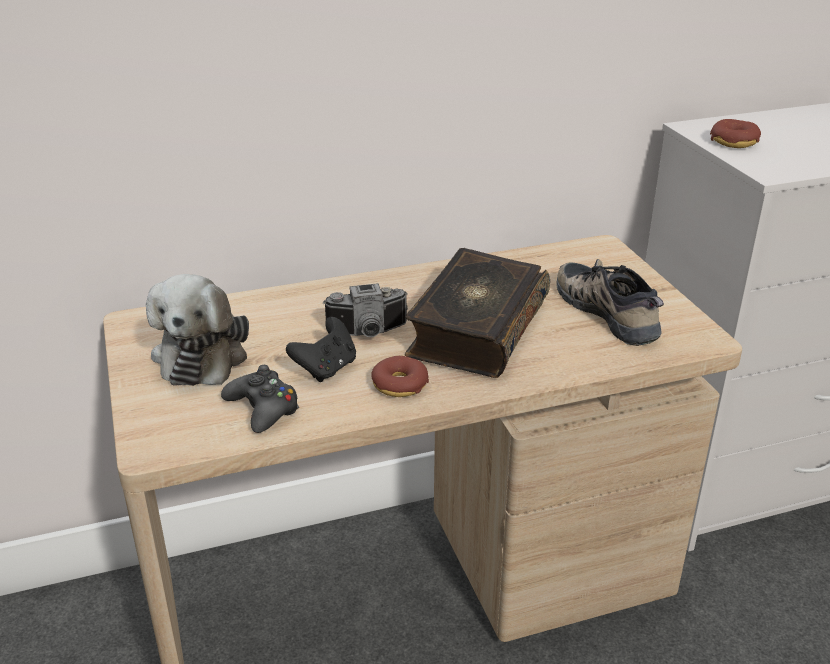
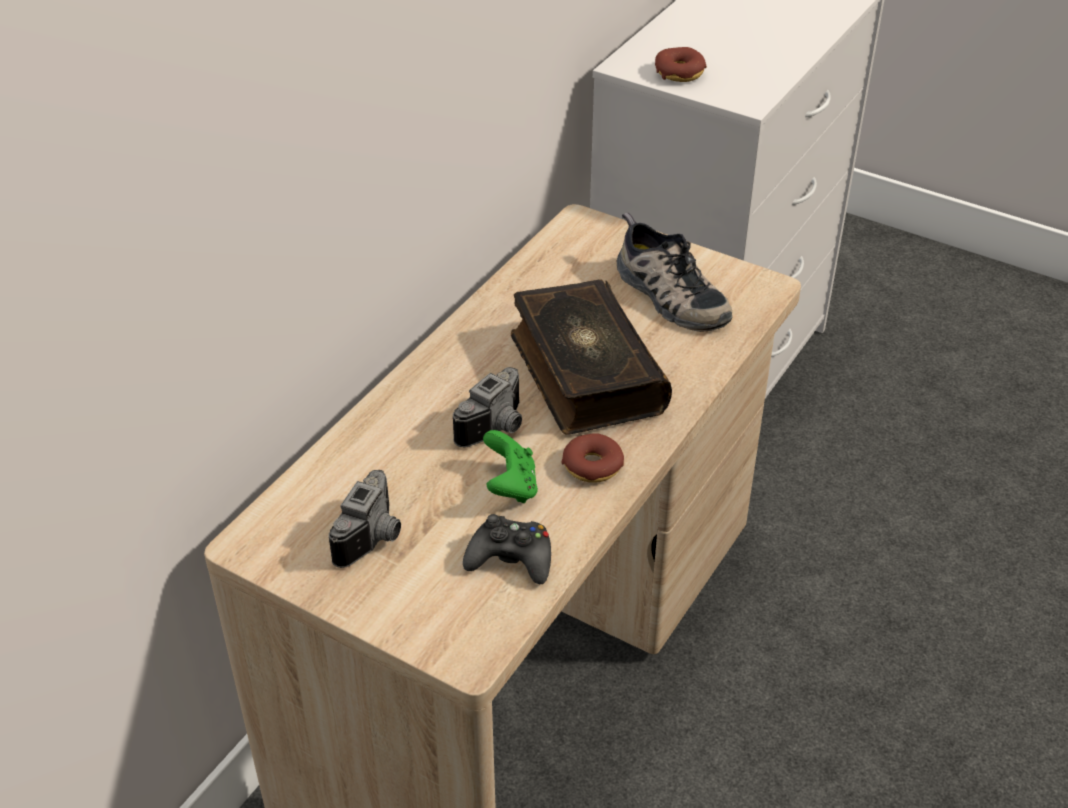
camera: 40 degrees left, 10 degrees up
(202, 354) = (375, 538): plush toy -> camera
(326, 369) = (510, 486): black game controller -> green game controller
(610, 312) = (667, 295): shoe -> shoe turned 150 degrees counterclockwise

